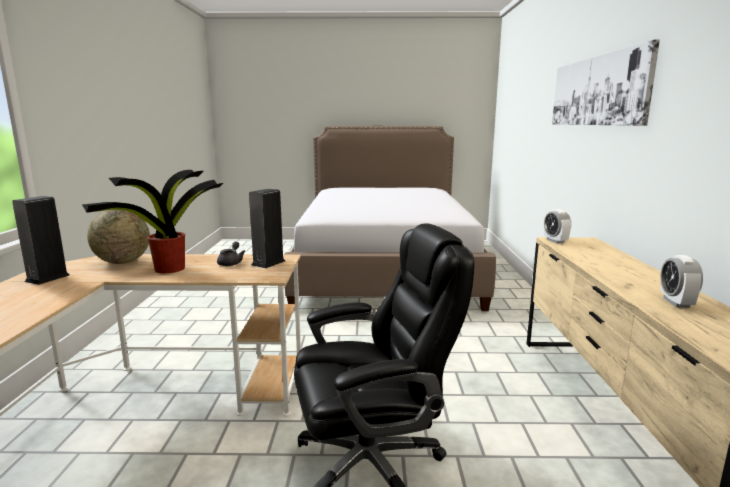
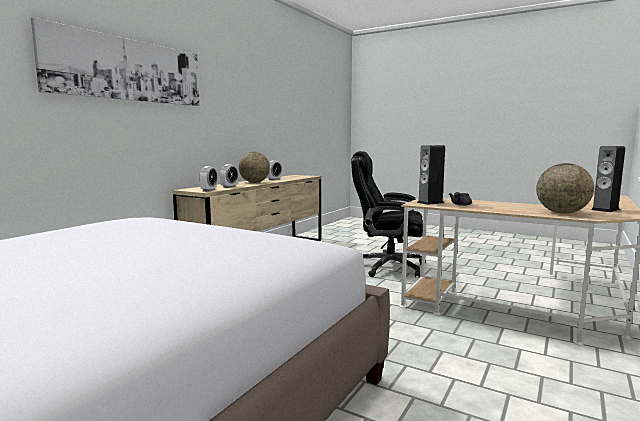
camera: 150 degrees left, 5 degrees down
(168, 269) = (510, 206): potted plant -> none
(579, 253) = (229, 187): none -> alarm clock
(633, 278) = (254, 182): none -> globe

